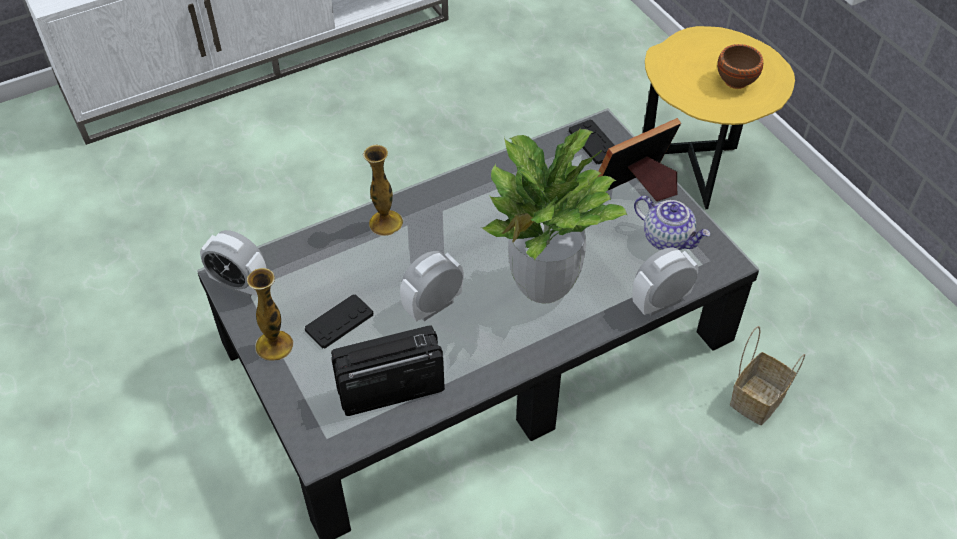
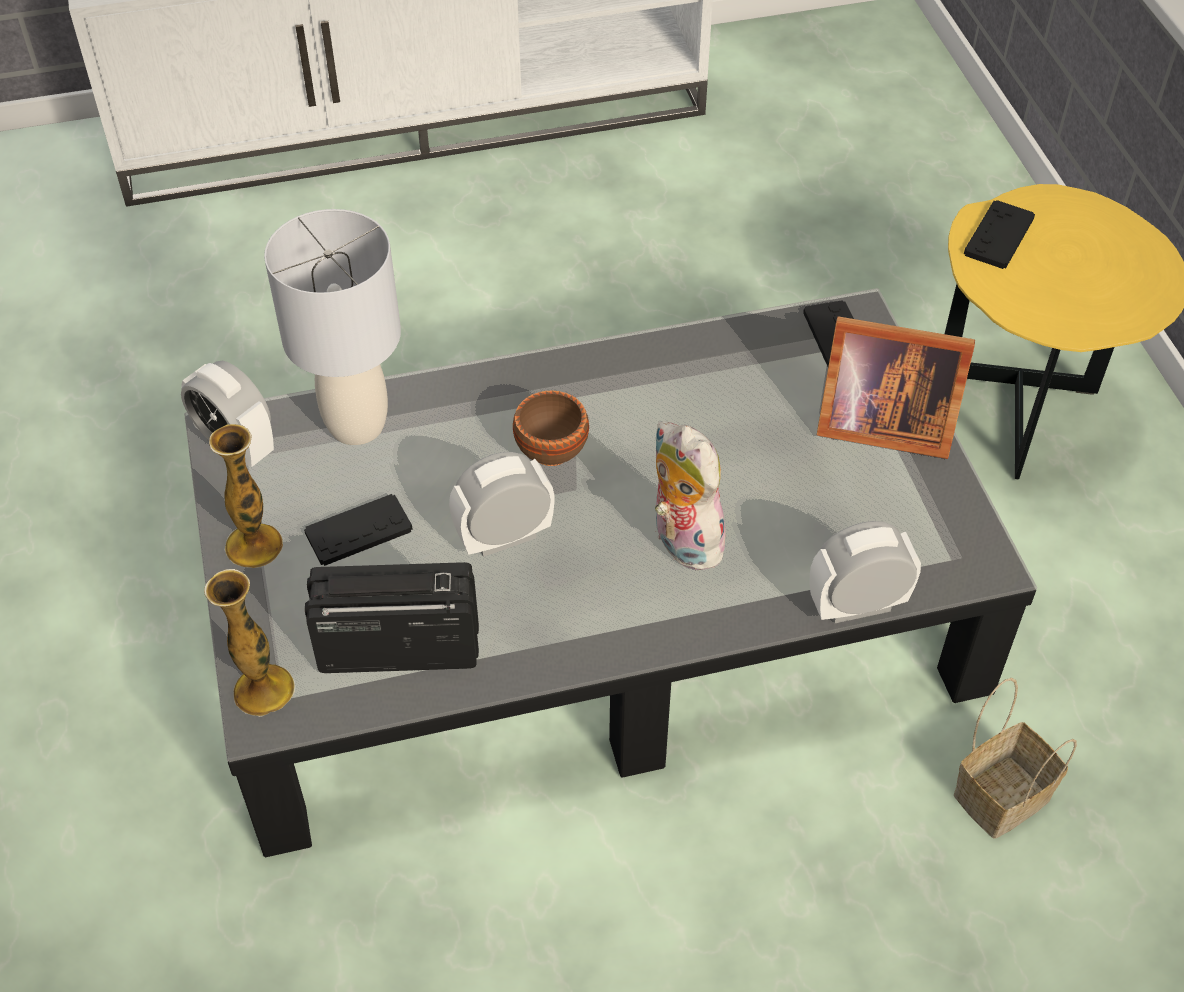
camera: 15 degrees right, 0 degrees up
(314, 254) = (357, 424): none -> grey table lamp
(385, 223) = (477, 398): vase -> vase (264, 690)
(543, 285) = (681, 541): potted plant -> plush toy
(636, 190) = (879, 423): picture frame -> picture frame turned 150 degrees counterclockwise
(668, 238) = (904, 509): teapot -> none
(675, 63) = (999, 236): none -> black game controller
(736, 82) = (1089, 283): brown bowl -> brown bowl (551, 453)

